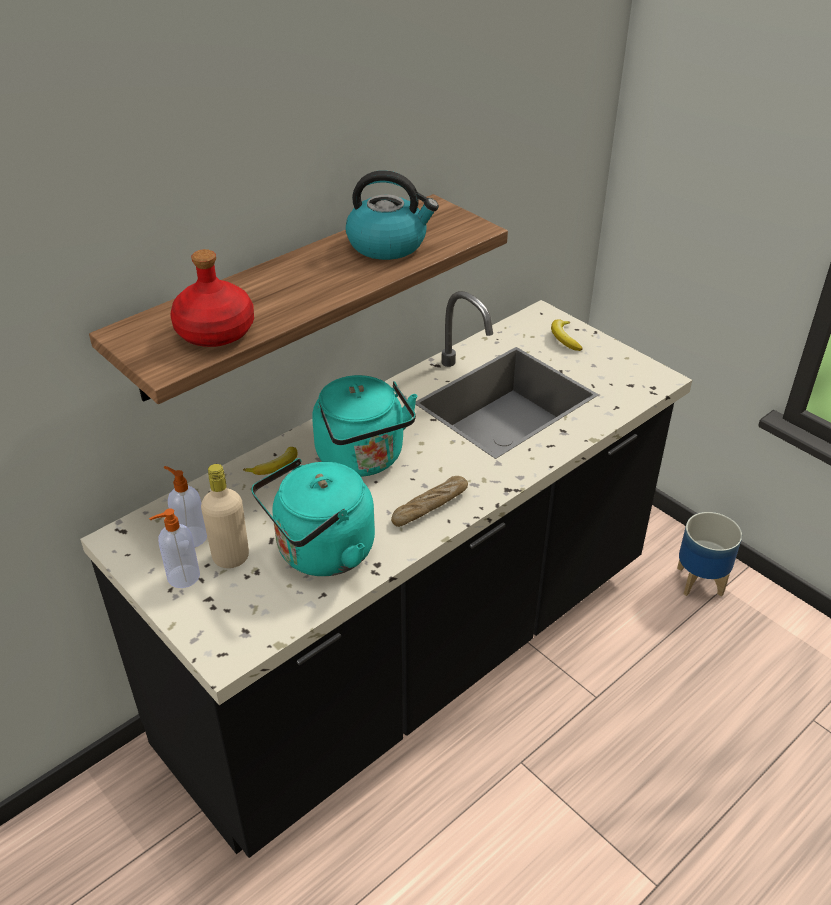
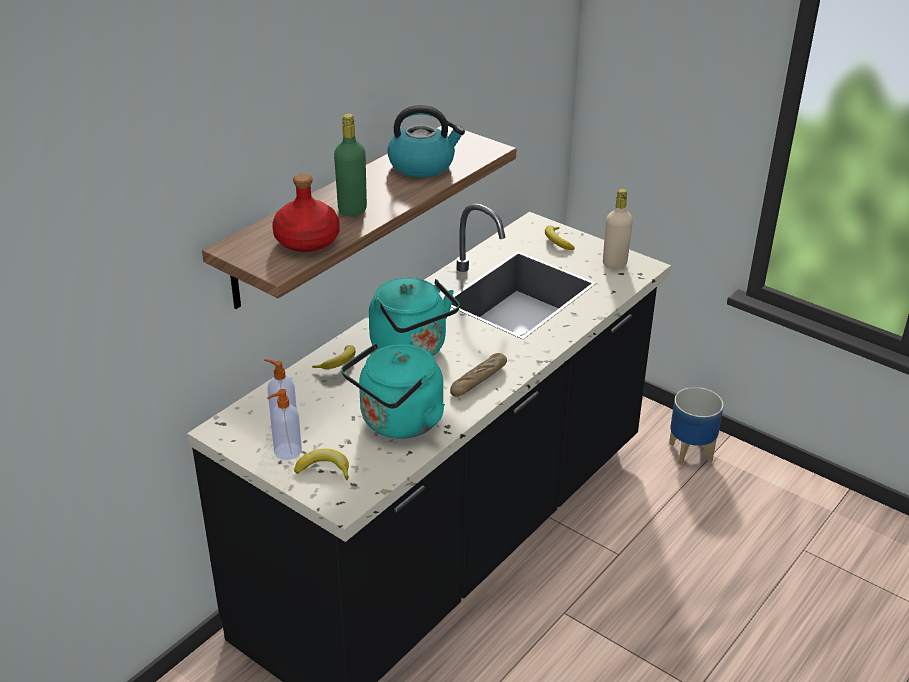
camera: 10 degrees left, 5 degrees down
(218, 605) = (324, 469): none -> banana
(231, 557) = (323, 433): beige bottle -> beige bottle (614, 264)
(284, 295) = (352, 210): none -> green bottle

